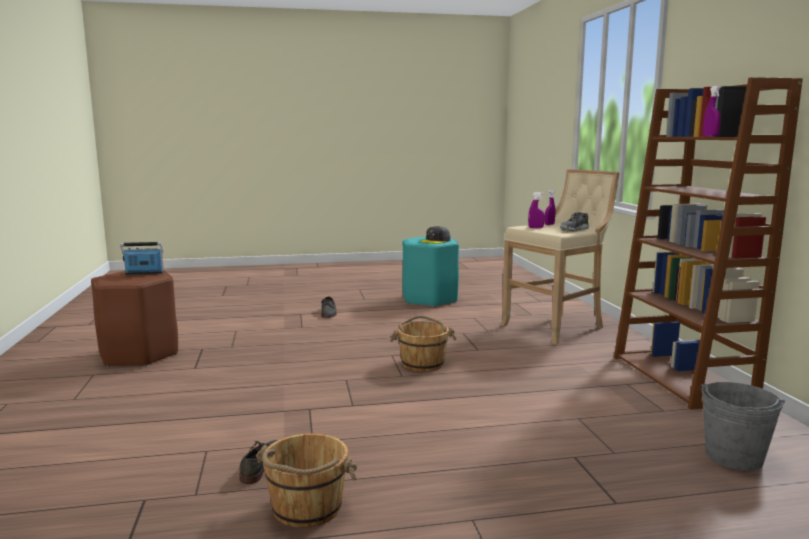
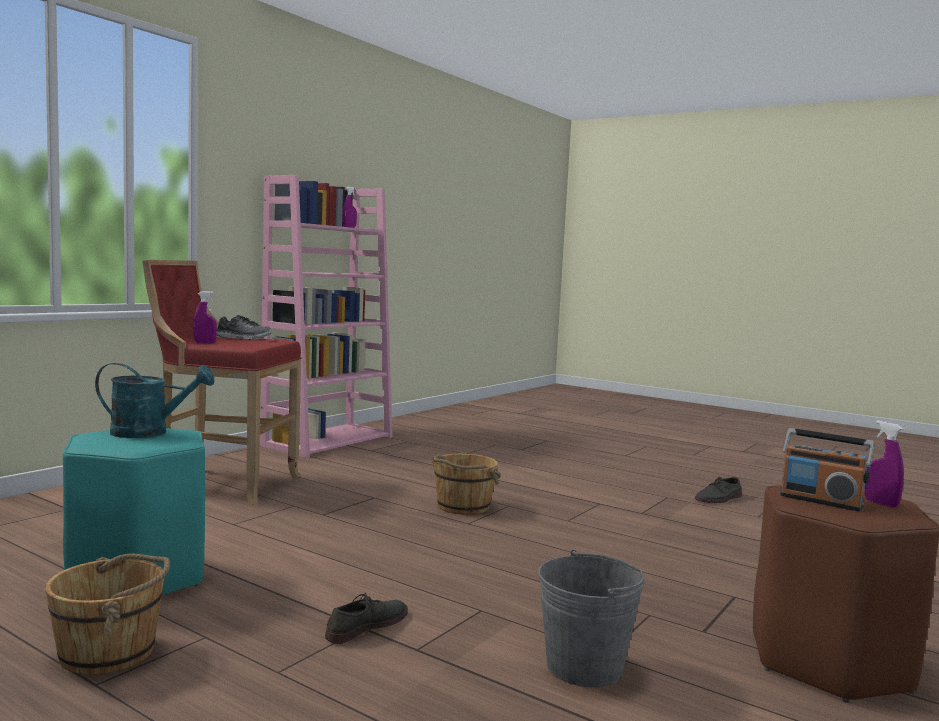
camera: 135 degrees left, 5 degrees down
(306, 508) = (707, 479): brown bucket -> brown bucket (110, 652)
(436, 241) = (150, 432): grey cap -> turquoise watering can
(536, 228) = (248, 344): purple spray bottle -> purple spray bottle (881, 503)
(557, 327) = (221, 484): beige stool -> red stool
(682, 379) = (328, 441): brown bookcase -> pink bookcase
(734, 457) = (447, 429): grey bucket -> grey bucket (584, 667)

